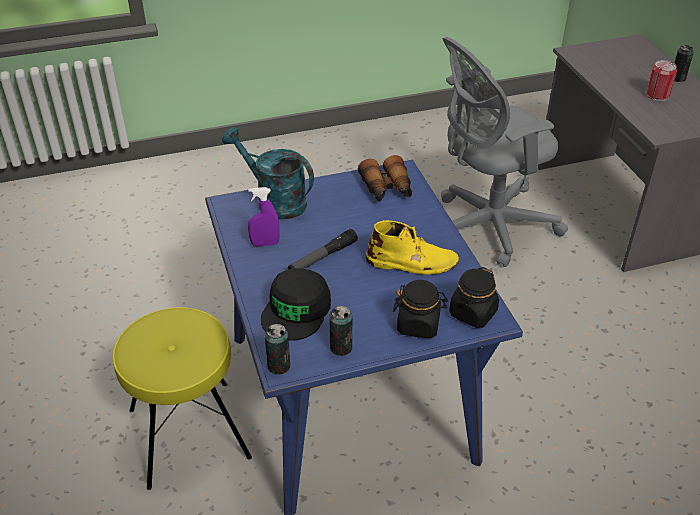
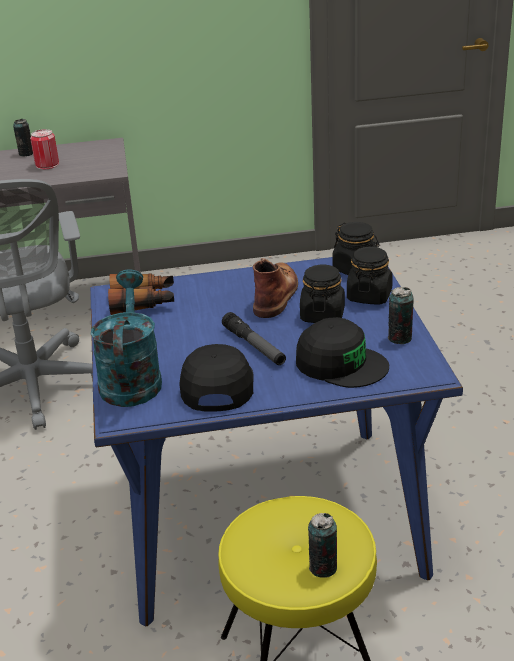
camera: 80 degrees left, 10 degrees down
(265, 243) = (217, 385): purple spray bottle -> black cap
(274, 200) = (131, 378): turquoise watering can -> turquoise watering can turned 135 degrees clockwise
(278, 366) = (426, 375): can -> can (323, 568)
(378, 294) = (322, 315): none -> black jar
(412, 262) = (276, 294): yellow boot -> brown boot

